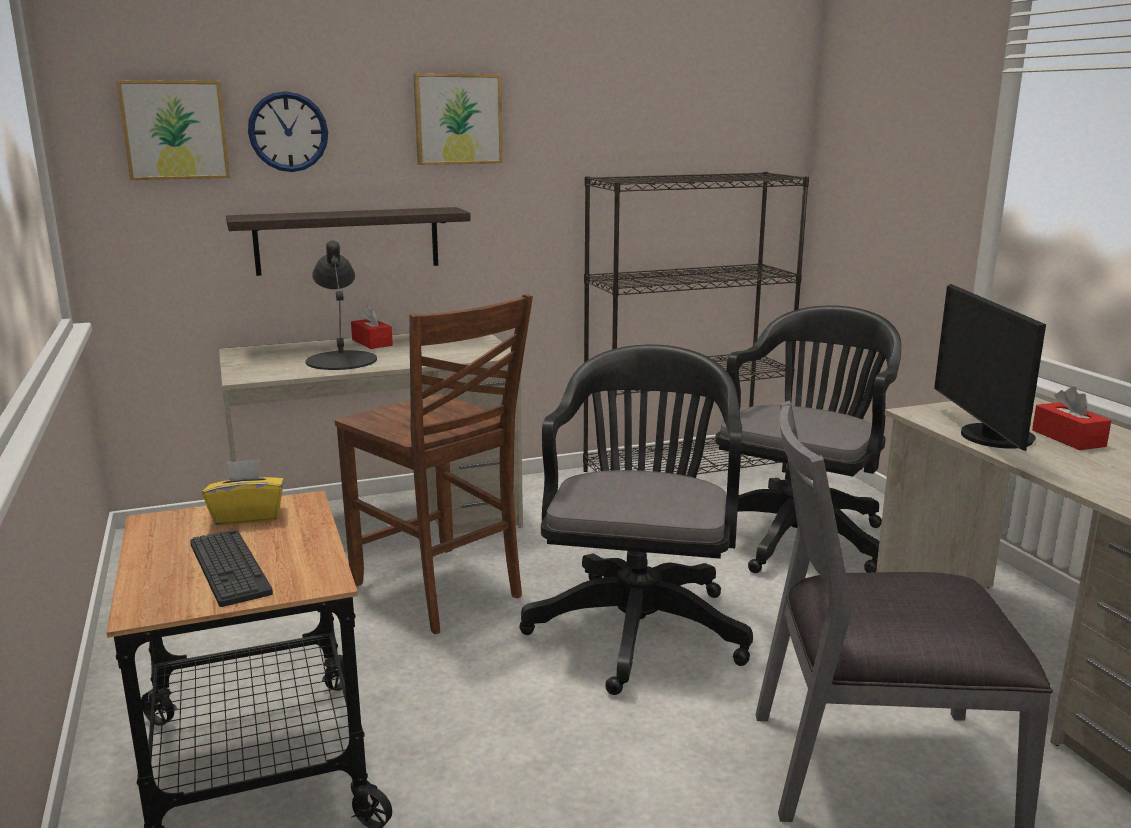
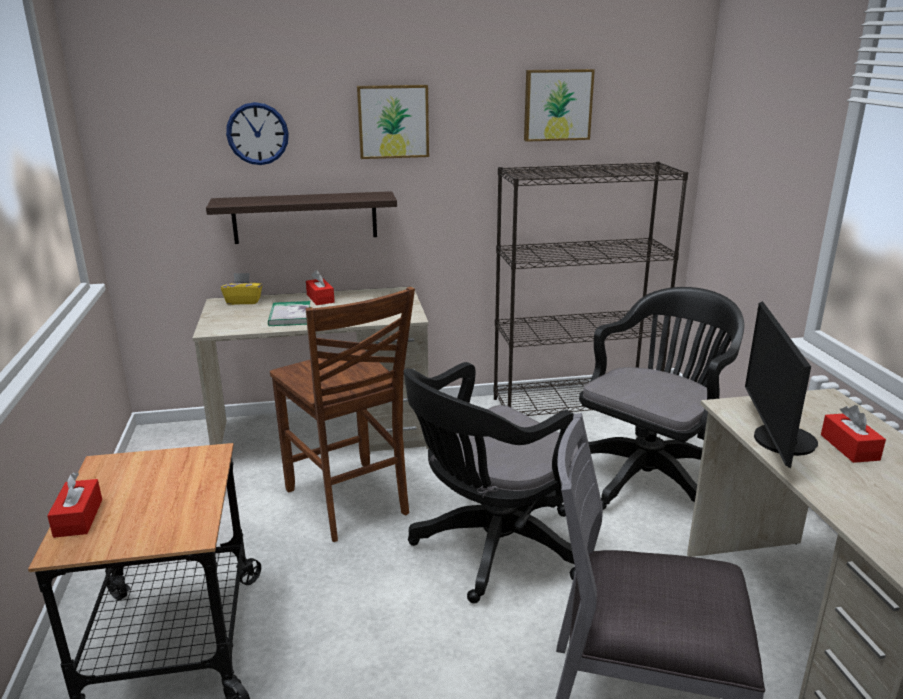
camera: 10 degrees right, 5 degrees up
(151, 576) = (78, 518): none -> red tissue box
(175, 130) = (171, 133): picture -> picture (557, 105)
(229, 568) = (134, 515): keyboard -> none
(248, 516) = (168, 464): yellow tissue box -> yellow tissue box (243, 301)
(342, 360) = (290, 316): black table lamp -> book
(639, 624) = (491, 549): black office chair -> black office chair turned 150 degrees counterclockwise

